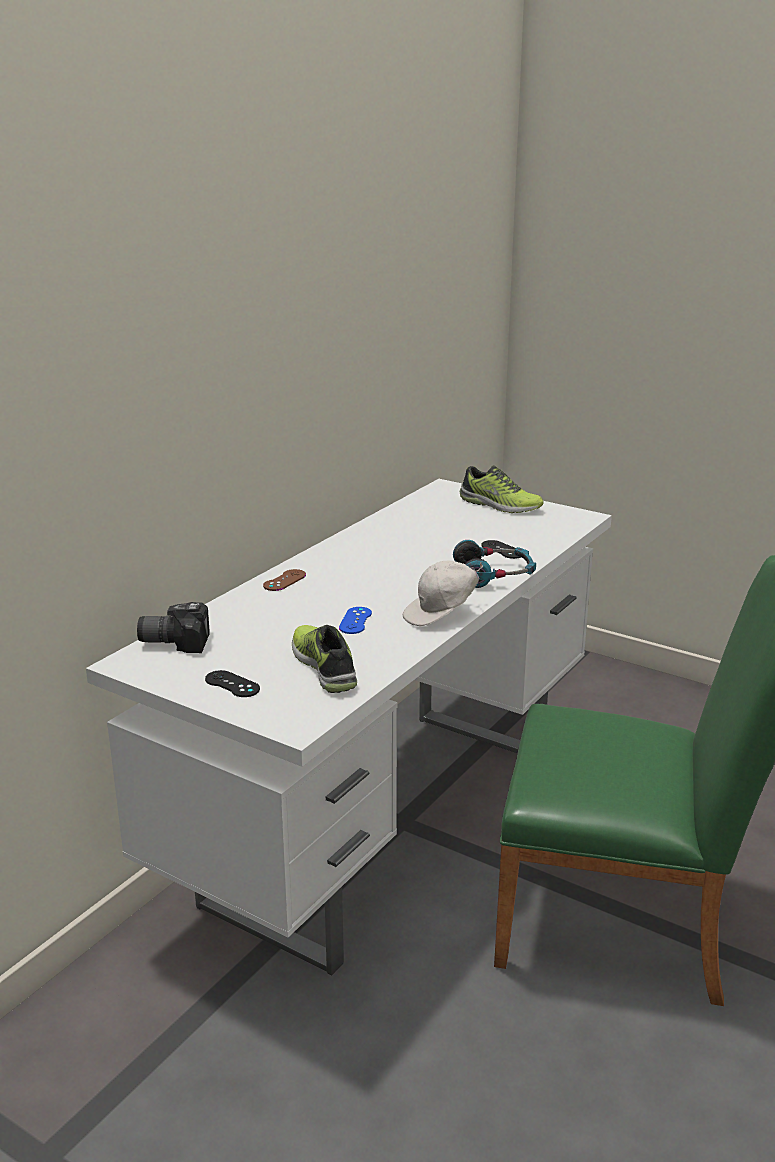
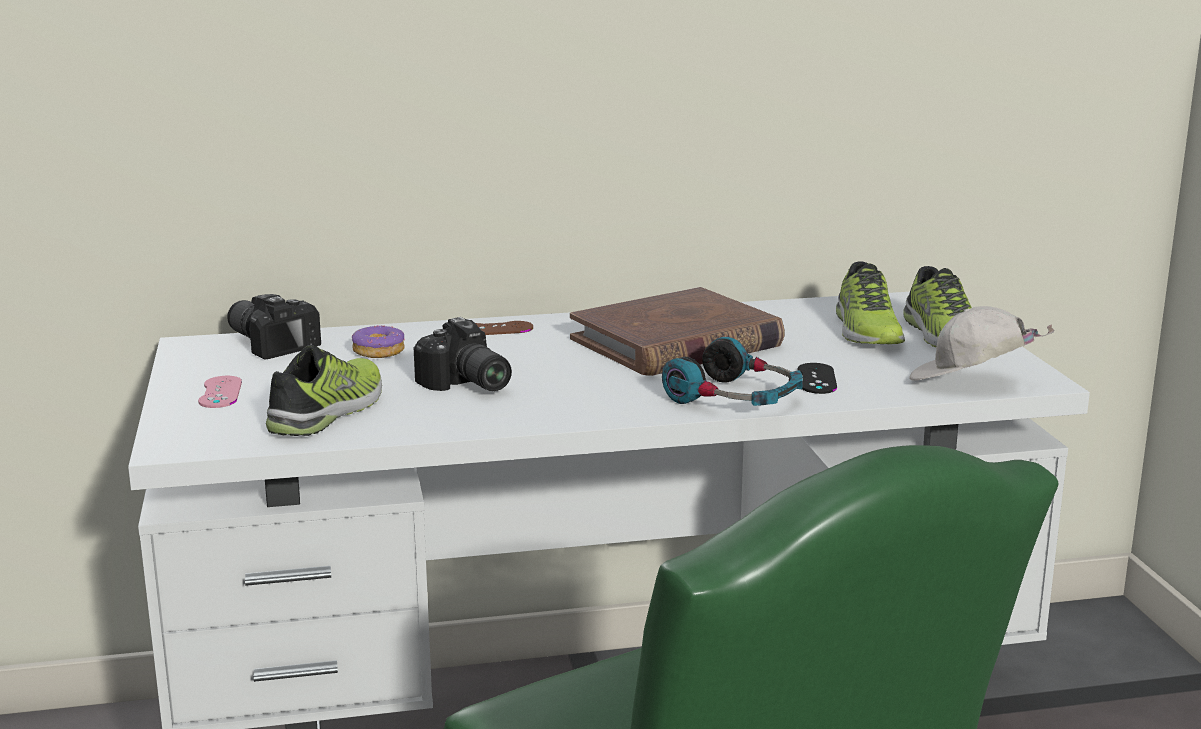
camera: 45 degrees right, 5 degrees down
(232, 684) = (220, 392): black game controller -> pink game controller
(255, 620) = (379, 351): none -> donut
(355, 621) = (465, 385): blue game controller -> camera
(395, 553) = (676, 342): none -> brown book
(442, 614) = (568, 413): white cap -> white cap (969, 382)
(461, 514) = (865, 330): none -> shoe

